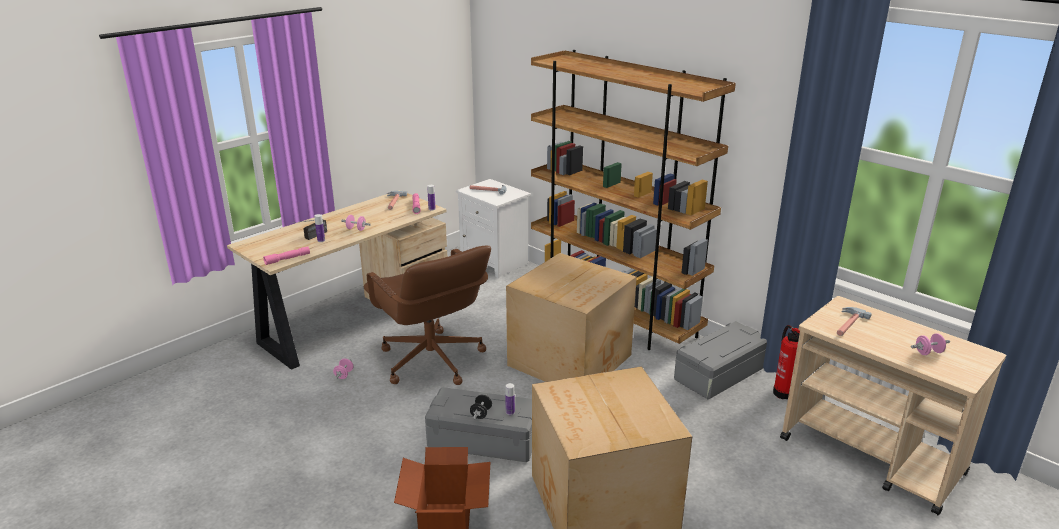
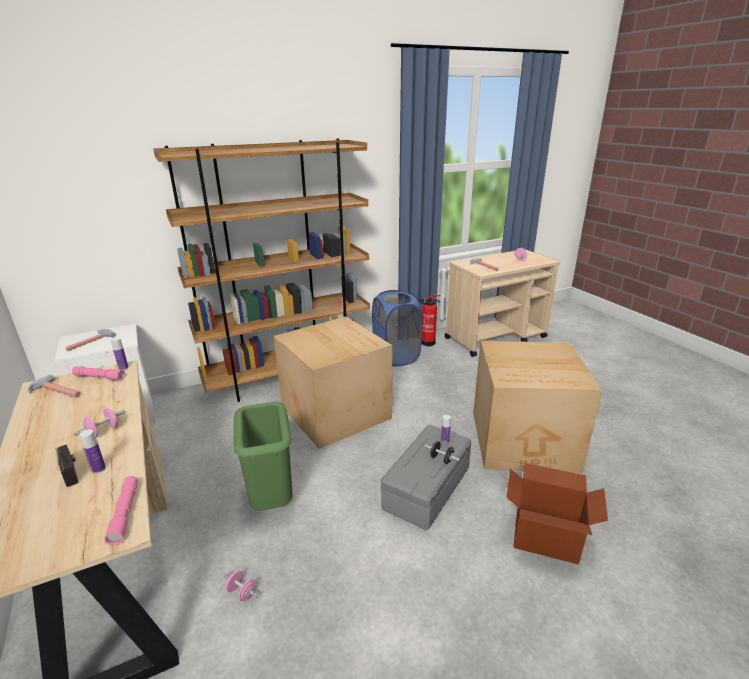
camera: 70 degrees left, 0 degrees up
(431, 361) = (273, 501): brown office chair -> green trash can
(720, 374) = (396, 356): grey storage box -> blue laundry basket

